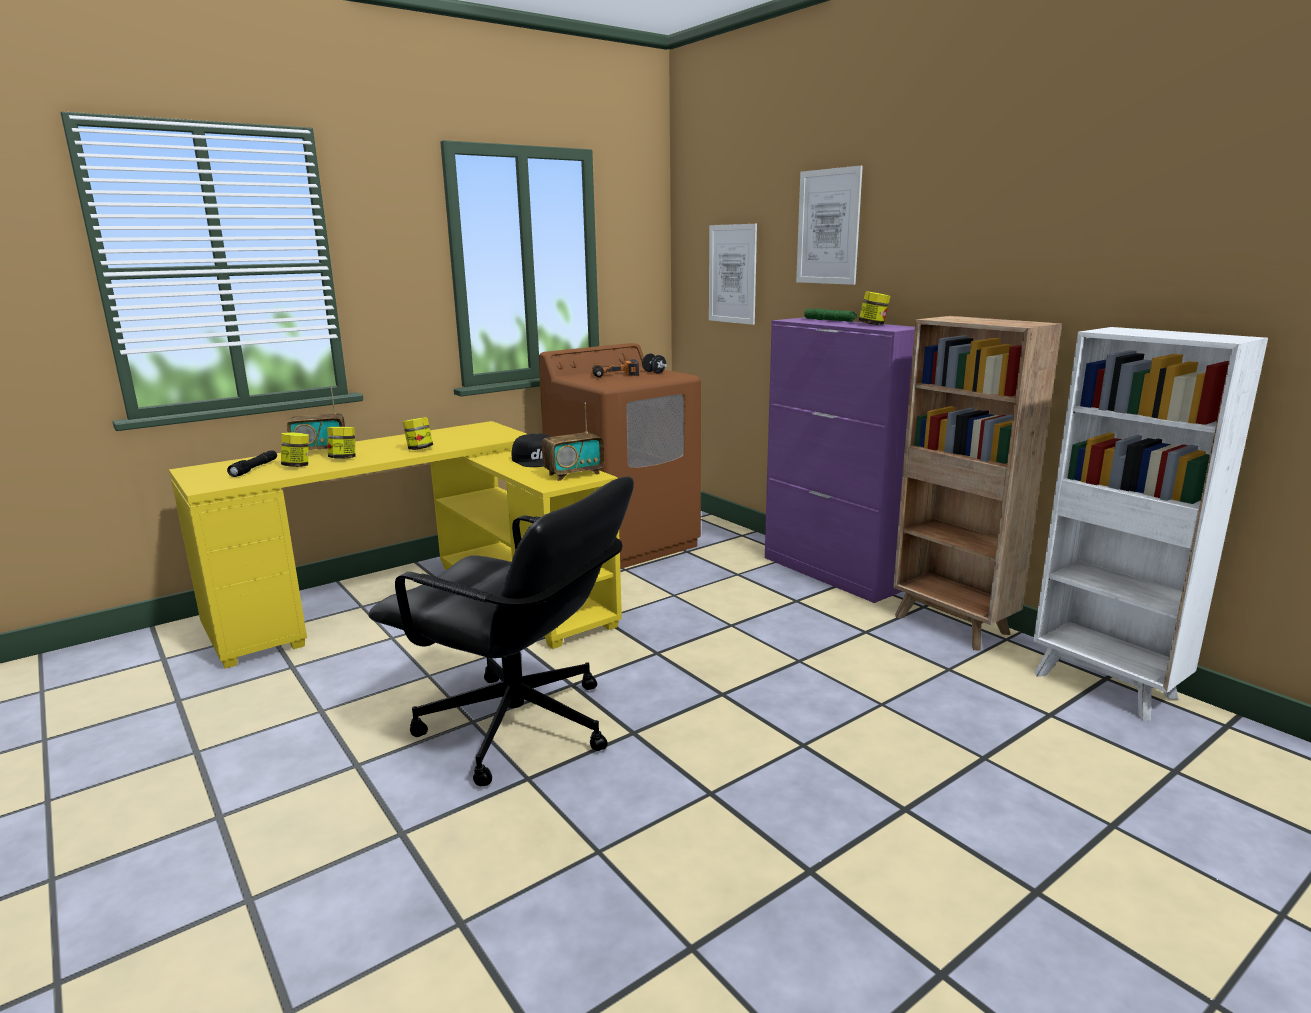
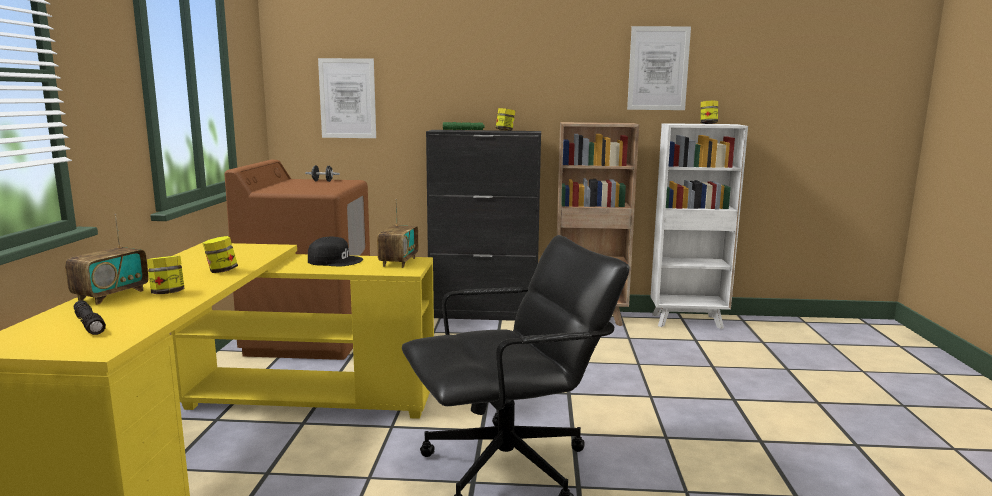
camera: 50 degrees left, 5 degrees down
(297, 466) = (138, 309): jar -> jar (708, 124)
(615, 375) = (302, 186): power drill -> none
(828, 227) = (448, 63): picture -> picture (658, 68)
(831, 573) = (484, 314): purple cabinet -> black cabinet

